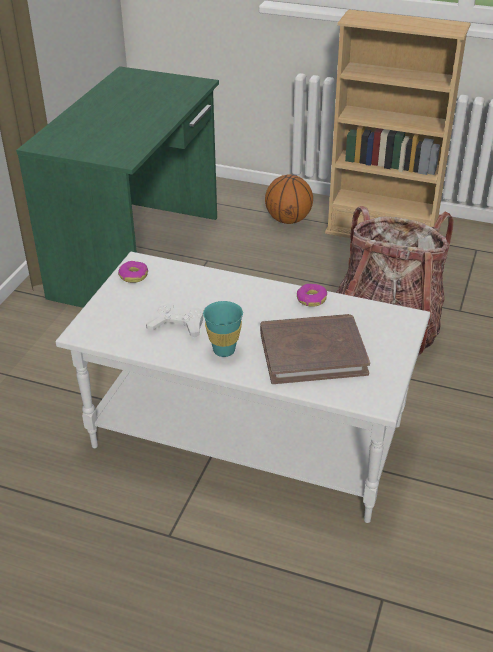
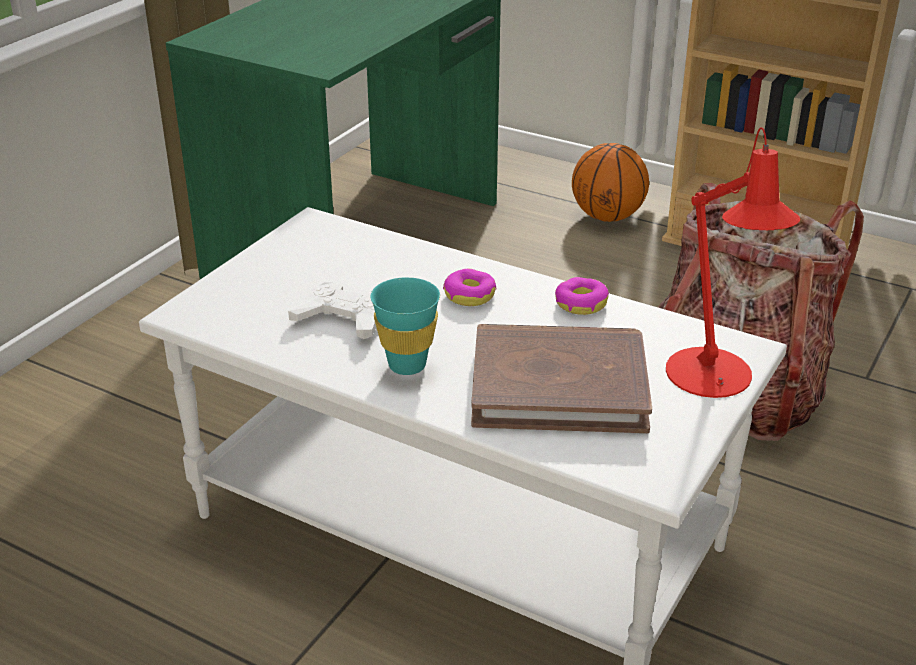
camera: 10 degrees right, 5 degrees down
(133, 276) = (299, 241): donut -> donut (469, 295)
(396, 338) = (713, 380): none -> red table lamp

